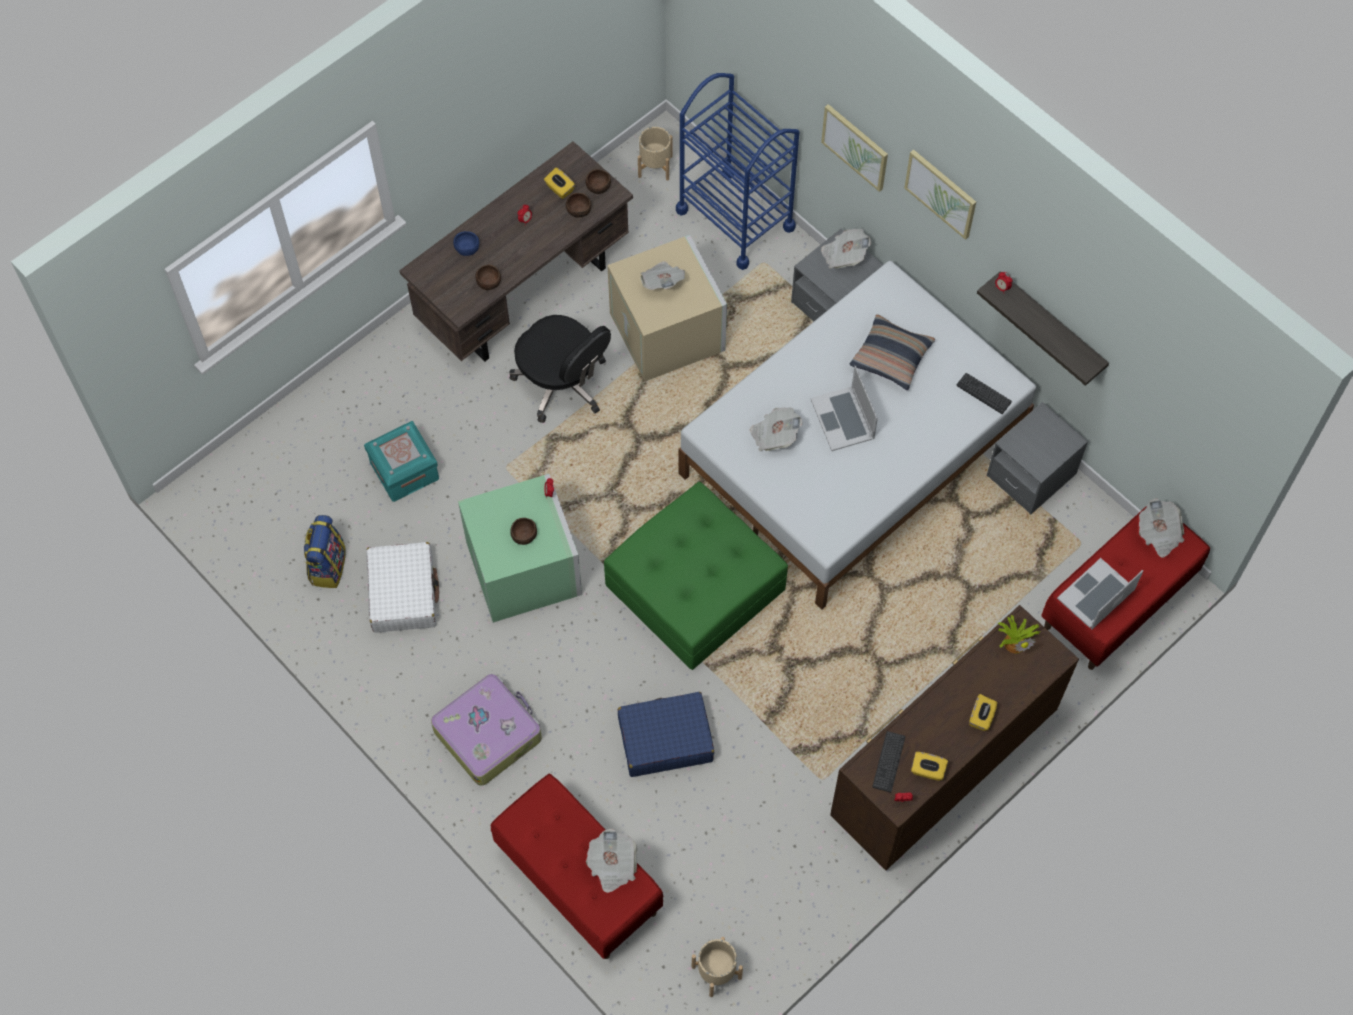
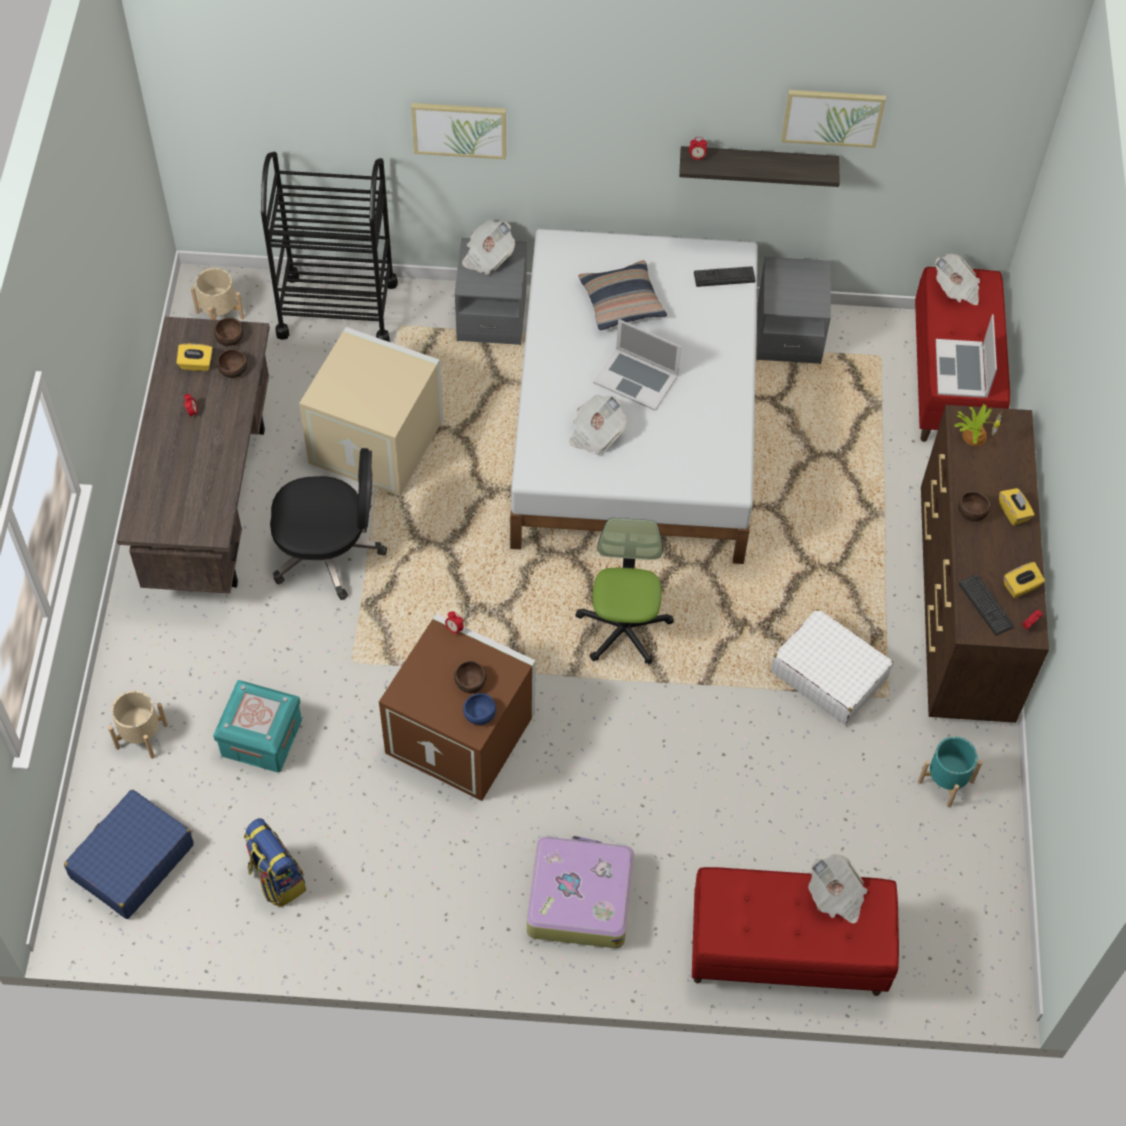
camera: 45 degrees left, 5 degrees down
(403, 593) = (373, 843): white suitcase -> white suitcase (828, 674)
(466, 247) = (161, 474): blue bowl -> blue bowl (479, 714)
(489, 281) = (214, 488): brown bowl -> brown bowl (971, 511)
(525, 569) = (463, 732): green storage box -> brown storage box
(662, 282) = (364, 382): newspaper -> none
(665, 739) = (731, 773): blue suitcase -> blue suitcase (132, 861)
(696, 587) = (623, 629): green ottoman -> office chair
(716, 972) = (975, 923): beige planter -> beige planter (142, 736)
(735, 219) = (337, 309): blue cart -> black cart
(799, 868) = (946, 782): none -> turquoise planter
(941, 193) = (586, 107): picture -> picture (832, 117)

